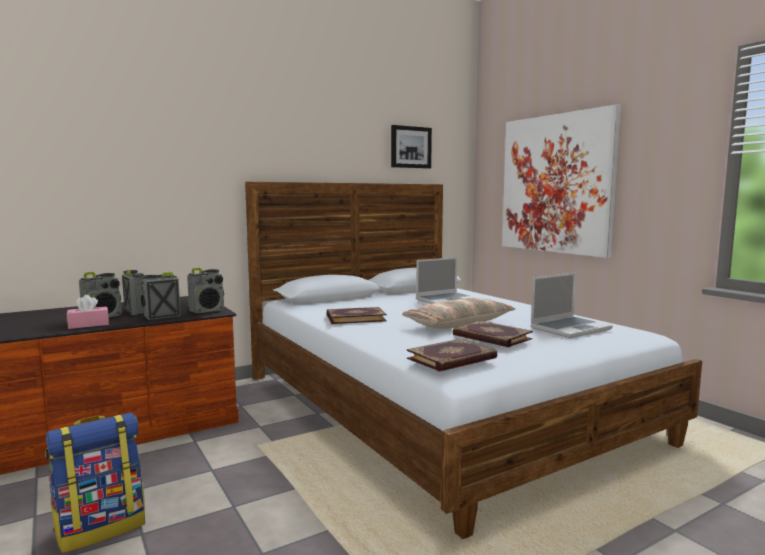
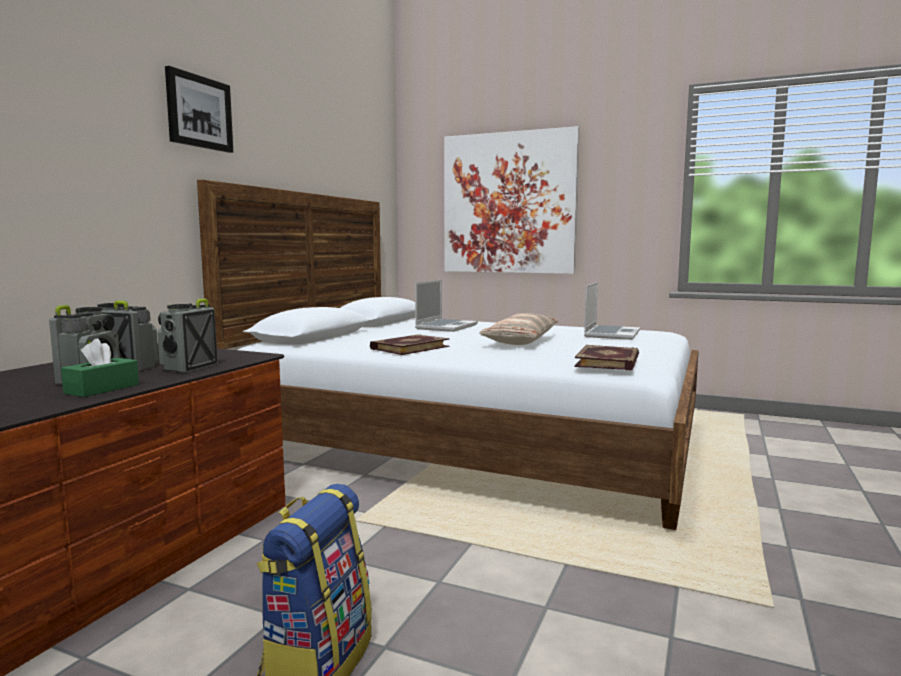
camera: 35 degrees left, 0 degrees up
(88, 325) = (102, 389): pink tissue box -> green tissue box
(207, 311) = (236, 356): radio -> none
(410, 147) = (349, 155): picture -> picture (199, 112)
(491, 337) = (584, 345): book -> none

